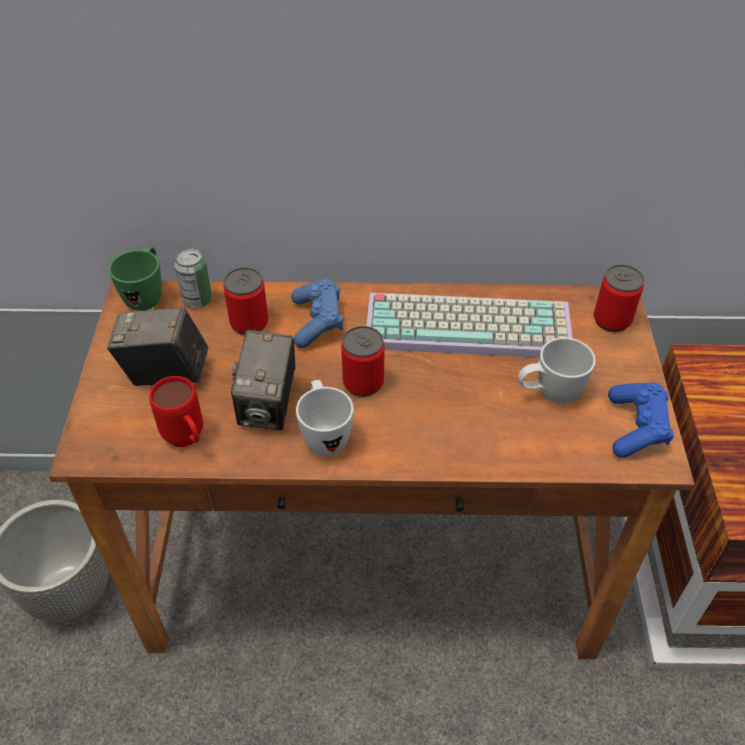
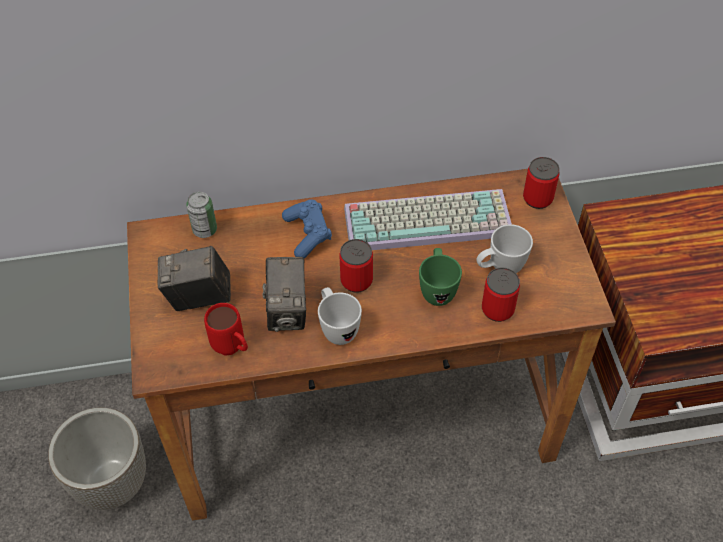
camera: 10 degrees left, 5 degrees up
(147, 295) = (161, 232): green mug -> green mug (437, 289)
(249, 323) = (253, 243): can -> can (497, 309)
(636, 428) = (568, 285): blue game controller -> none

